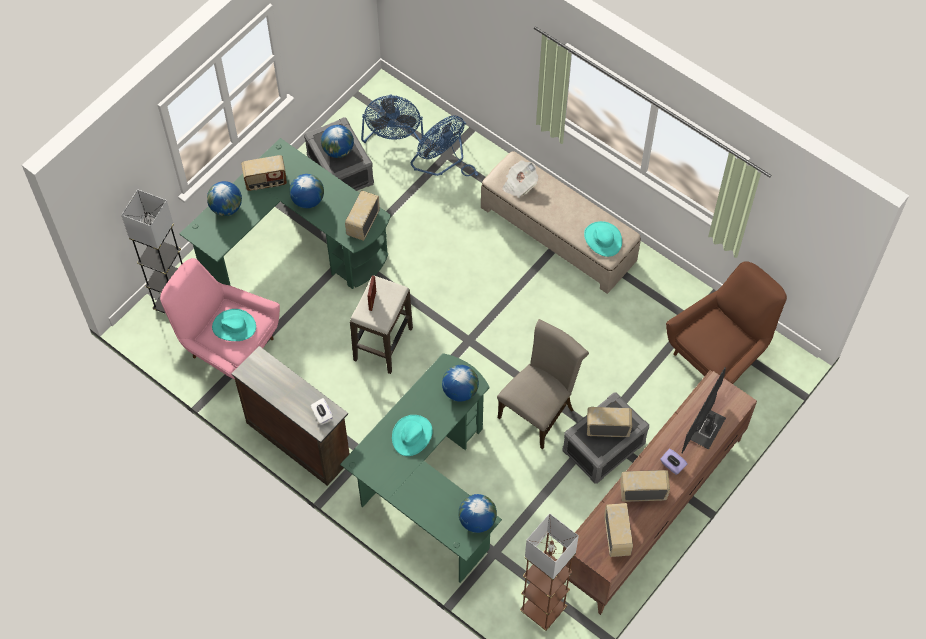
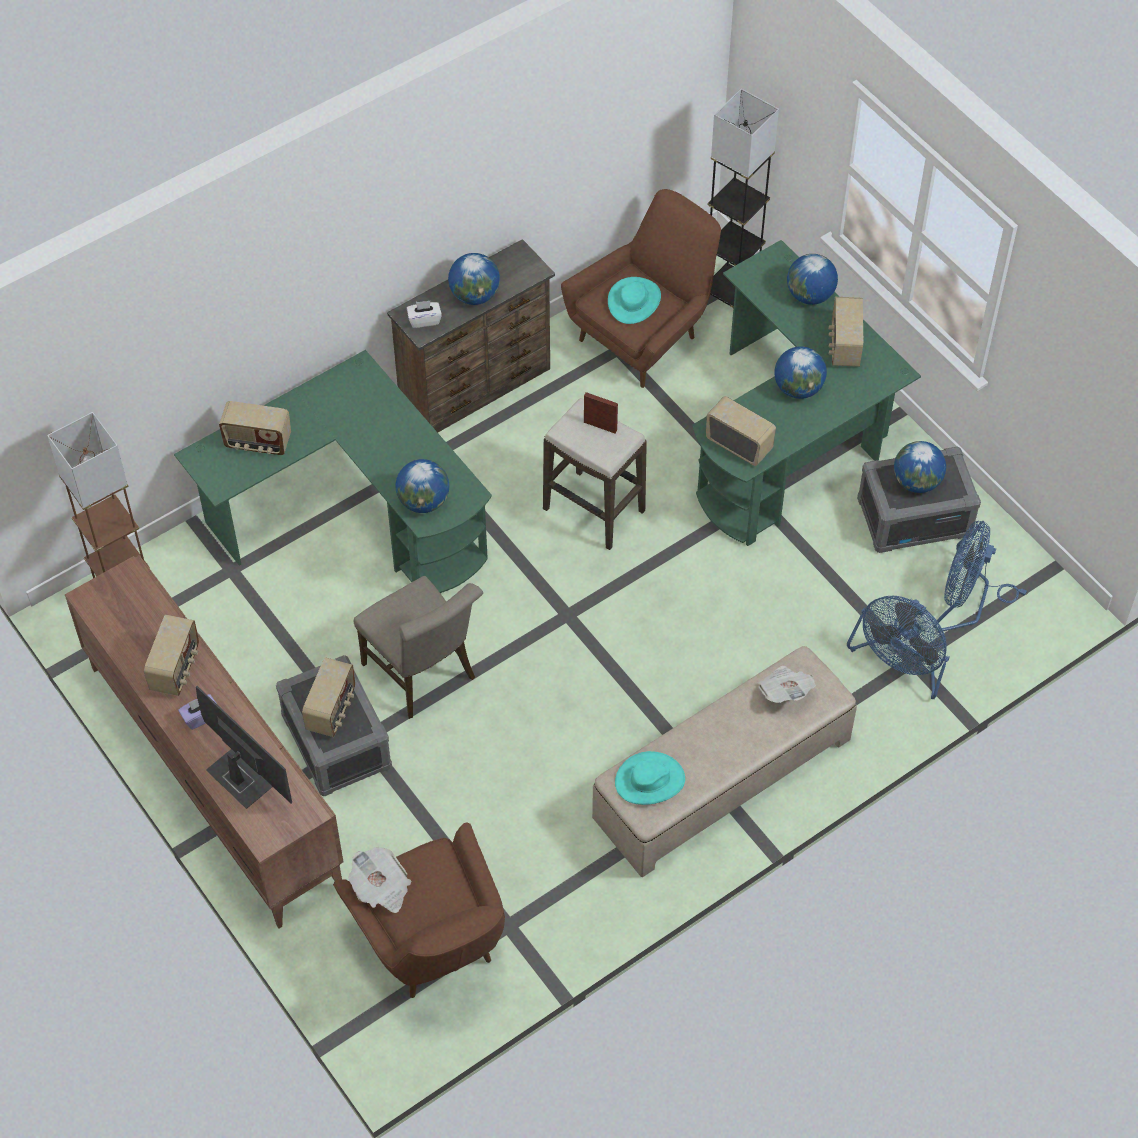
camera: 105 degrees right, 5 degrees down
(227, 347) = (644, 337): pink armchair -> brown armchair
(412, 435) = (376, 433): turquoise hat -> none
(446, 161) = (899, 658): blue fan -> blue fan turned 150 degrees clockwise
(477, 520) = (224, 478): globe -> globe (475, 295)
(617, 536) = (124, 620): radio -> radio (258, 443)
(724, 357) = (381, 888): none -> newspaper

